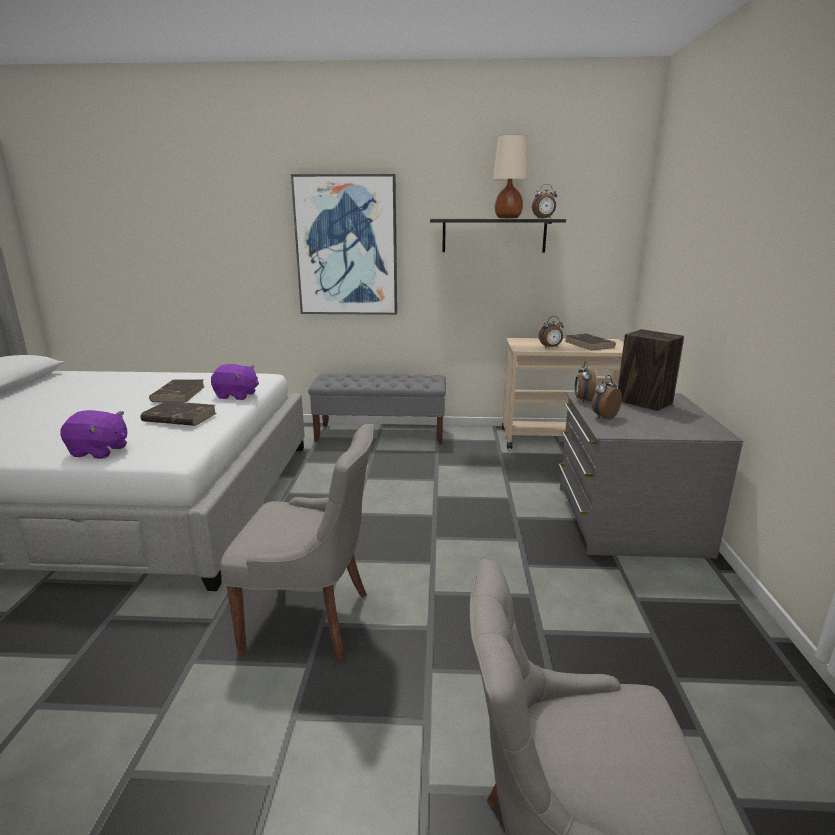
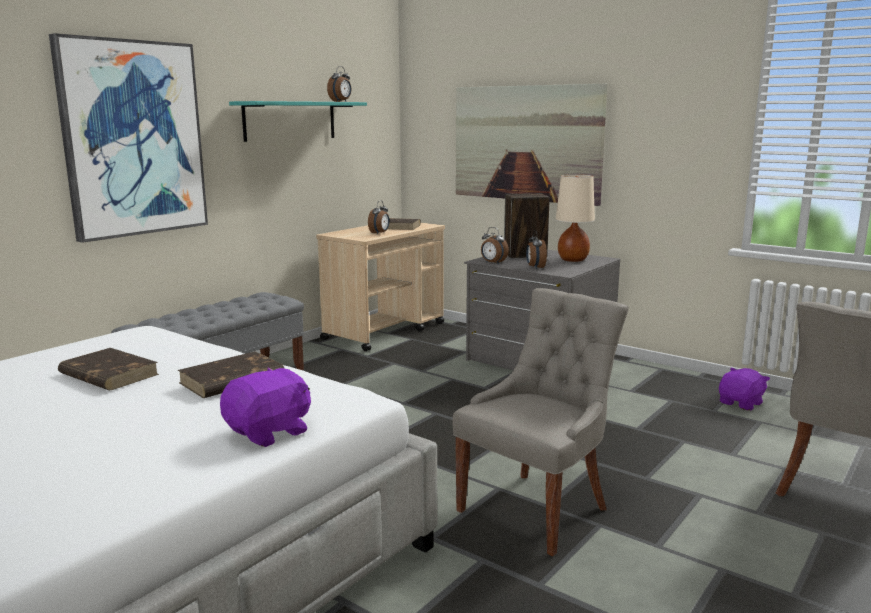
camera: 55 degrees left, 5 degrees down
(236, 395) = (196, 350): purple plush toy -> purple plush toy (741, 403)
(494, 235) = (290, 120): black shelf -> turquoise shelf
(507, 218) = (312, 101): beige table lamp -> beige table lamp (573, 260)
(708, 273) = (526, 143): none -> picture

